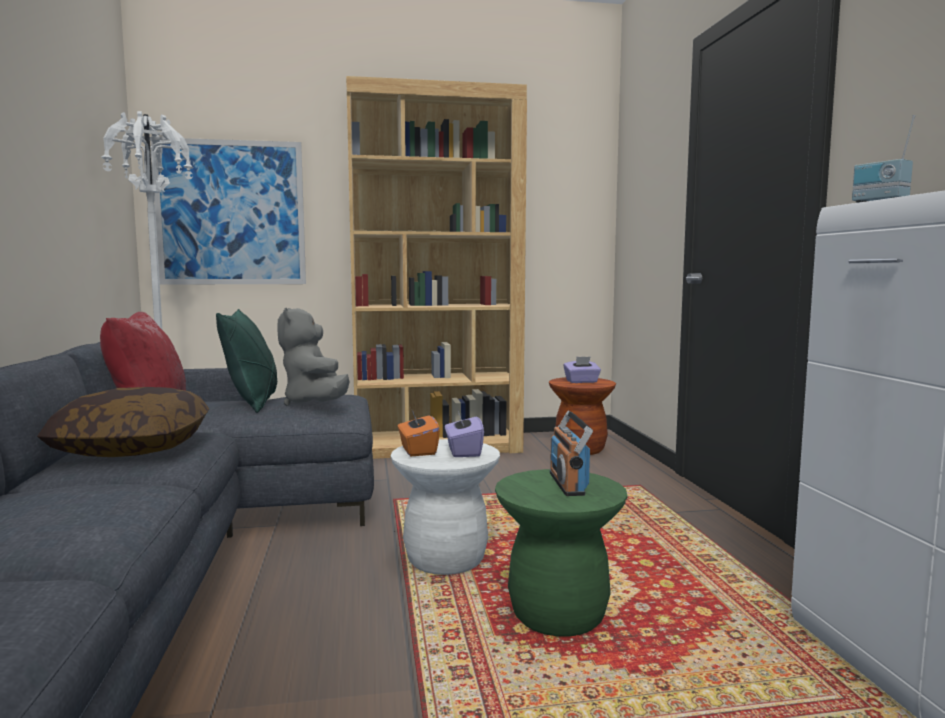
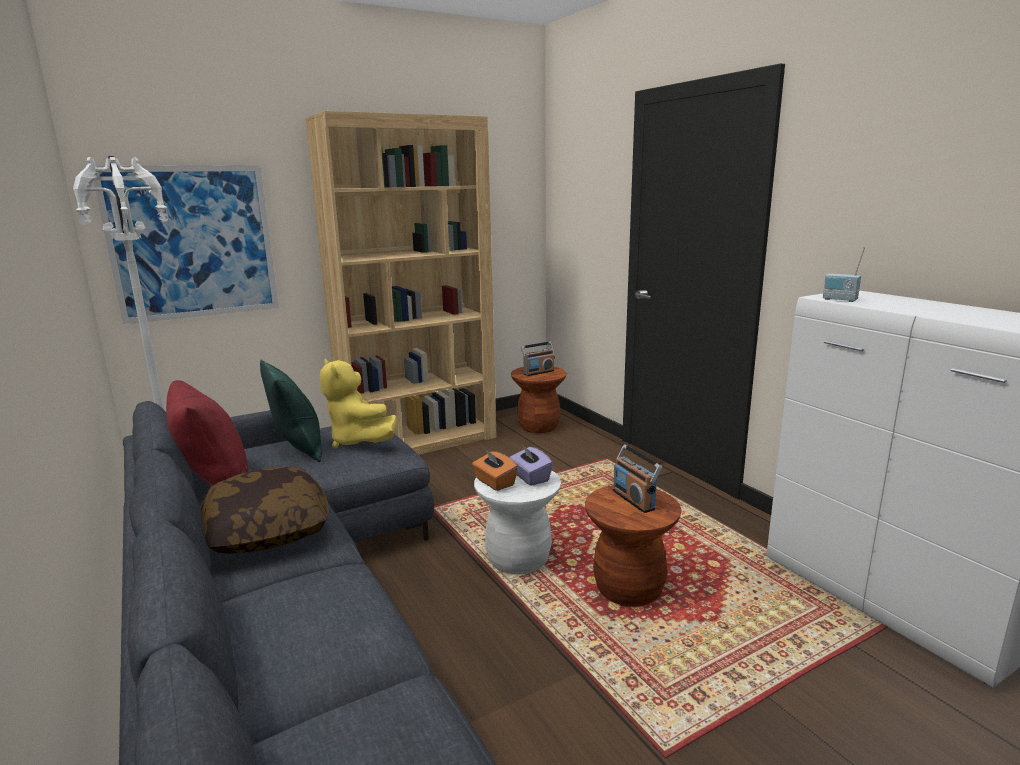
camera: 20 degrees left, 10 degrees up
(315, 404) = (358, 441): grey plush toy -> yellow plush toy
(558, 616) = (628, 589): green stool -> brown stool
(581, 381) = (538, 372): purple tissue box -> radio

